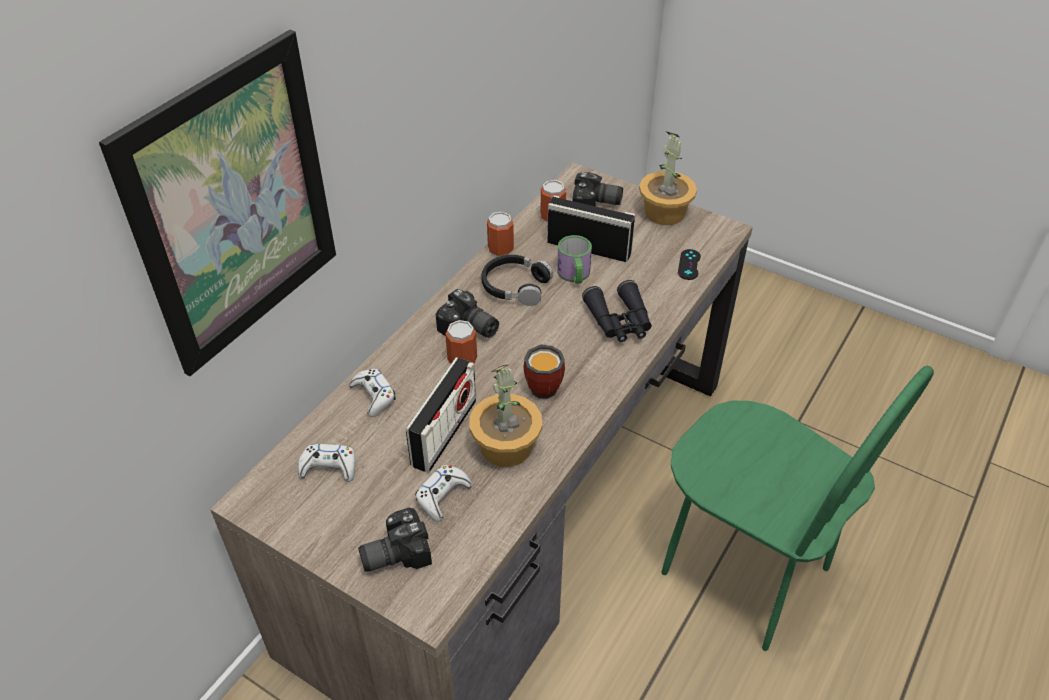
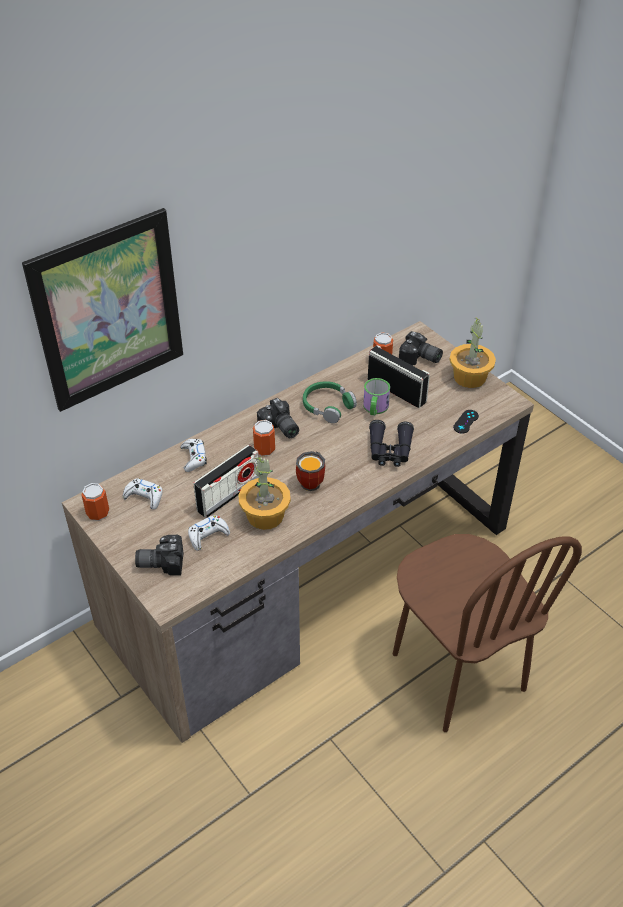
camera: 20 degrees right, 0 degrees up
(500, 249) = (331, 376): can -> can (98, 513)
(515, 286) = (327, 406): black headphones -> green headphones
(744, 571) = (457, 672): green chair -> brown chair

